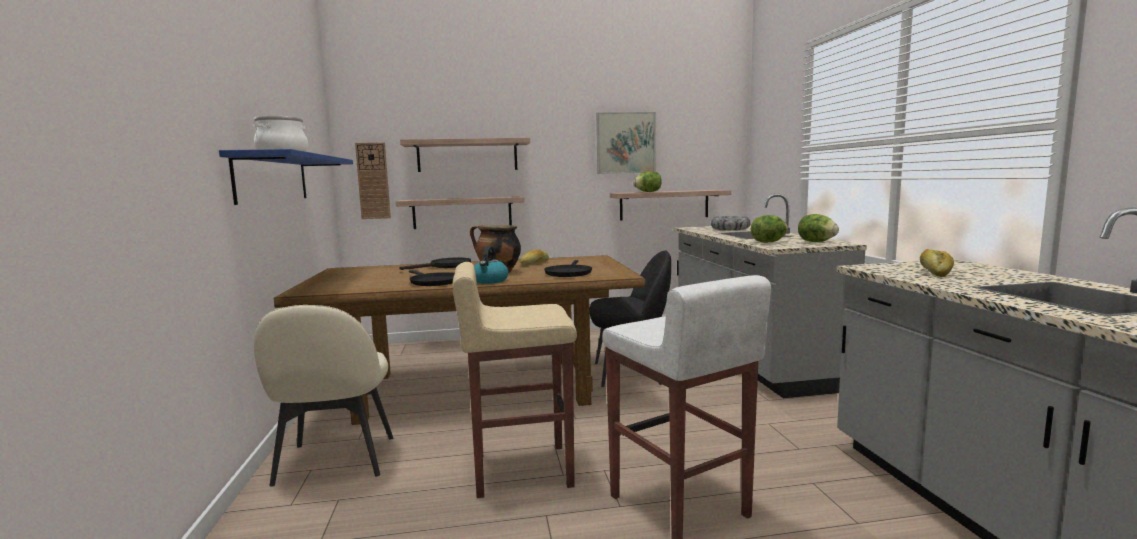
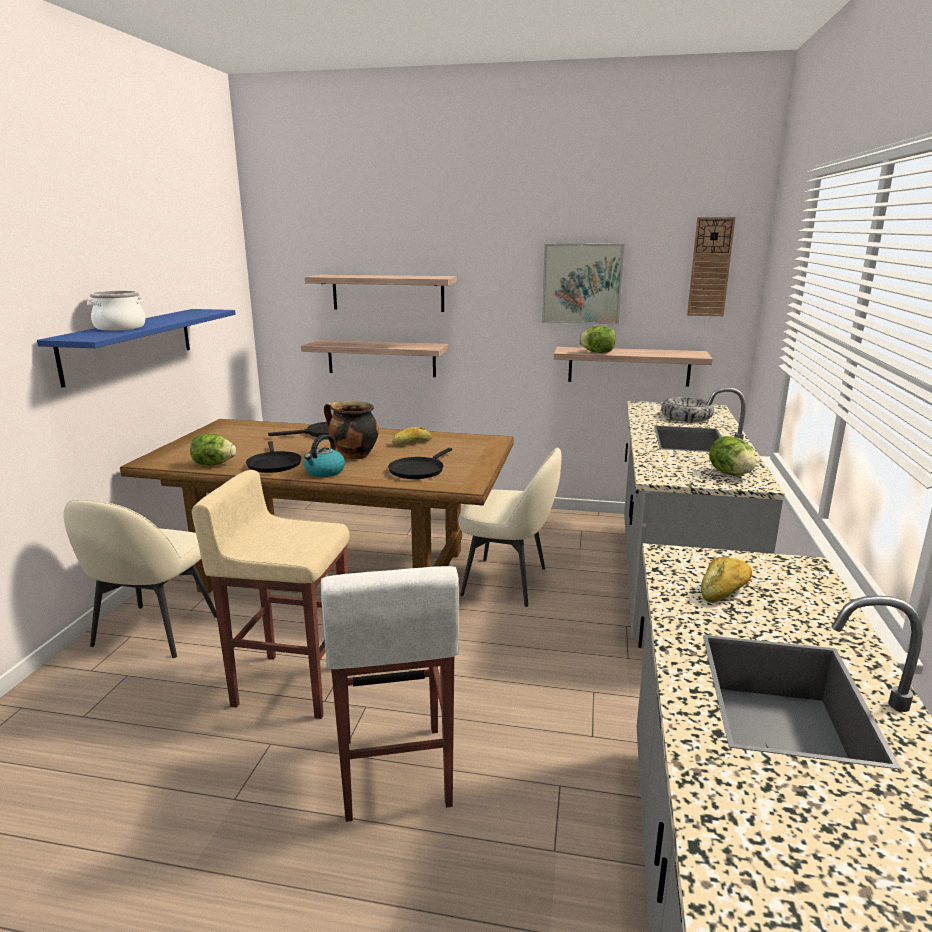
camera: 20 degrees right, 10 degrees up
(373, 181) = (289, 317): wall clock -> wall clock (710, 267)
(629, 373) = (507, 582): black chair -> beige chair
(768, 242) = (669, 464): lettuce -> lettuce (213, 464)

